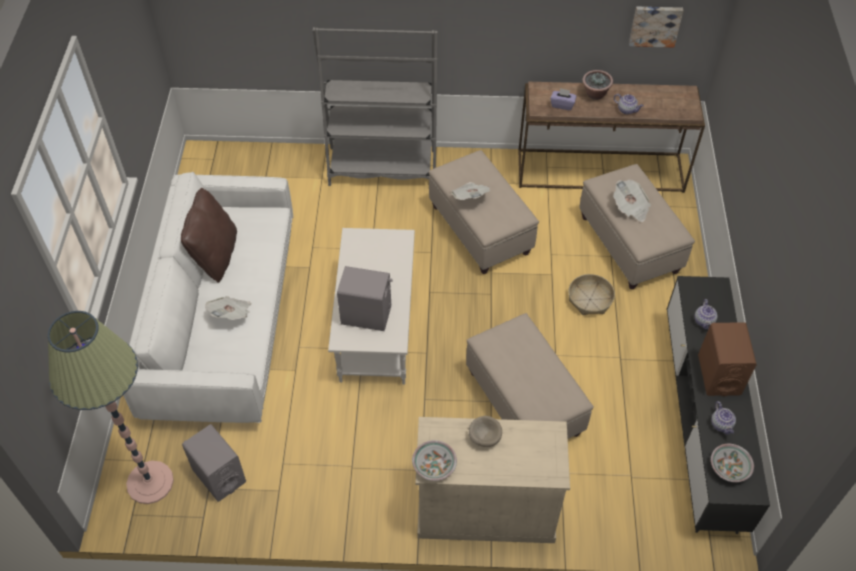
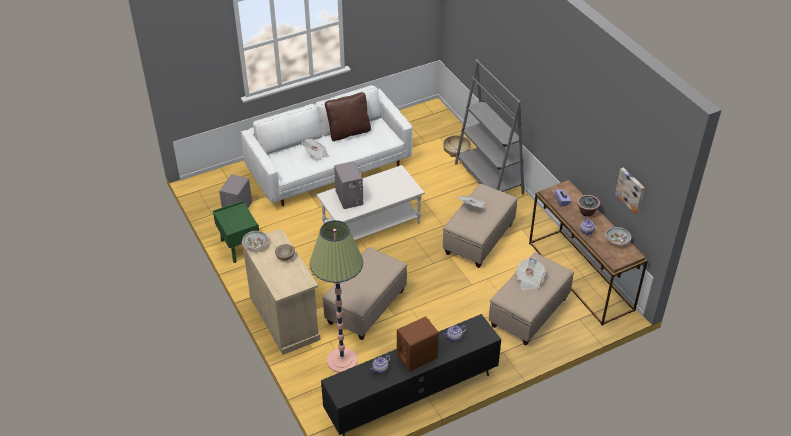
camera: 60 degrees right, 10 degrees down
(150, 482) = (218, 188): floor lamp -> floor lamp (342, 360)
(303, 508) = (239, 247): none -> green nightstand
(590, 299) = (466, 309): basket -> basket (456, 149)
(729, 468) = (351, 382): bowl -> bowl (616, 241)

